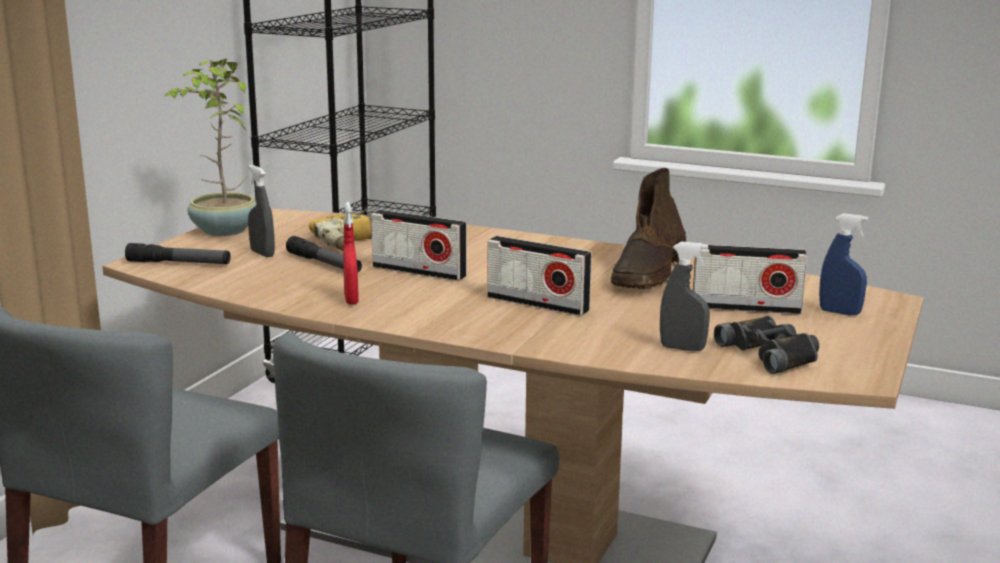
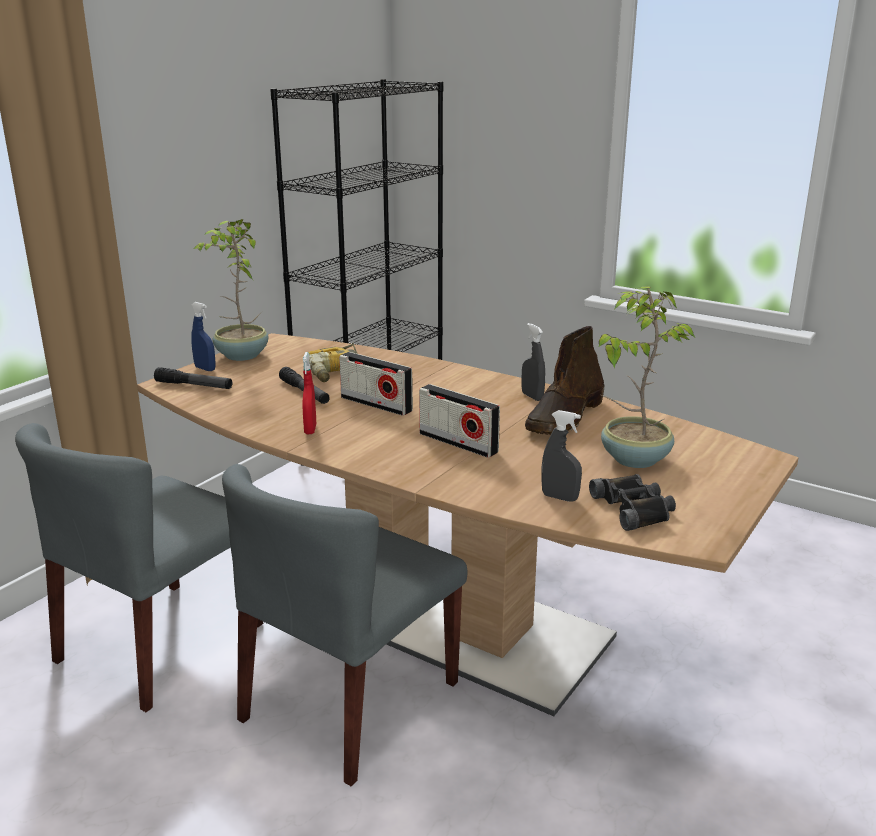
camera: 10 degrees right, 5 degrees up
(262, 253) = (261, 379): grey spray bottle -> grey spray bottle (532, 396)
(746, 308) = (633, 459): radio -> potted plant
(839, 312) = (714, 469): blue spray bottle -> blue spray bottle (205, 369)

